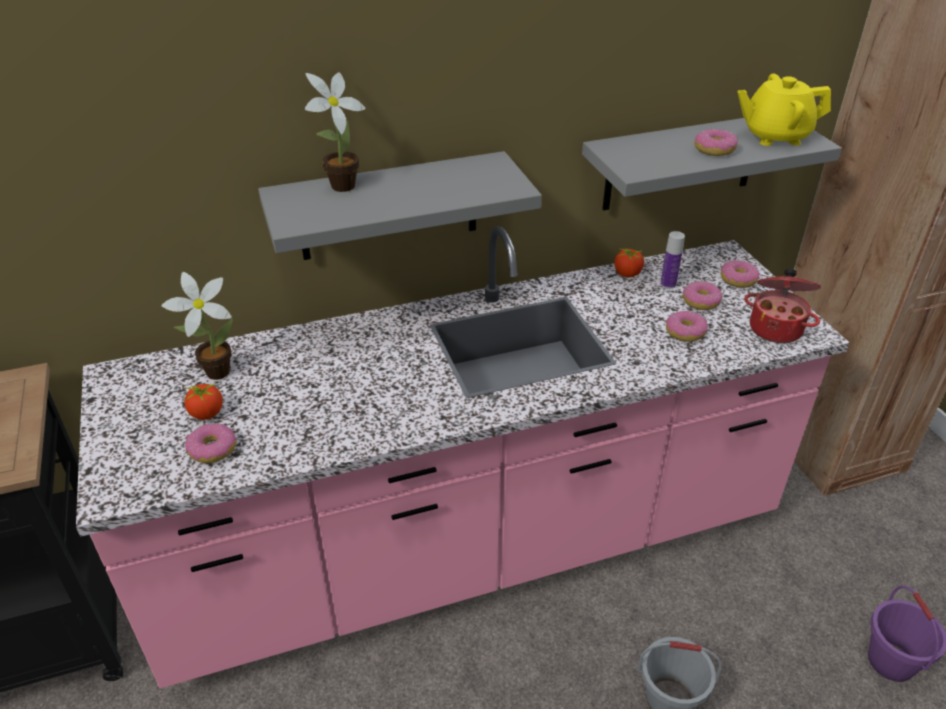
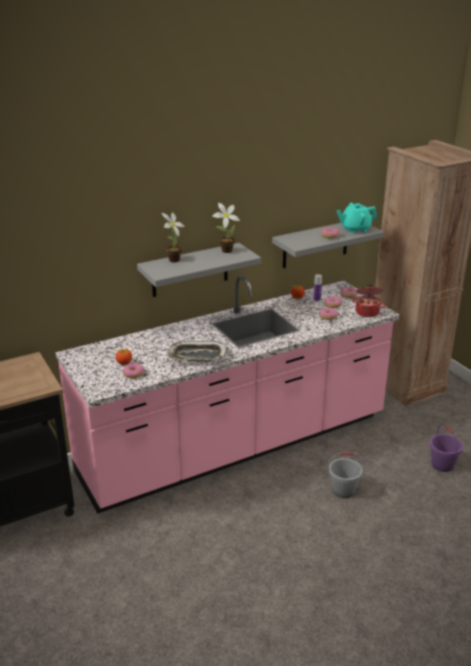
camera: 10 degrees left, 10 degrees down
(213, 372) = (119, 349): potted plant -> potted plant (225, 251)
(369, 413) = (197, 356): none -> tray
(774, 136) = (355, 229): yellow teapot -> turquoise teapot

